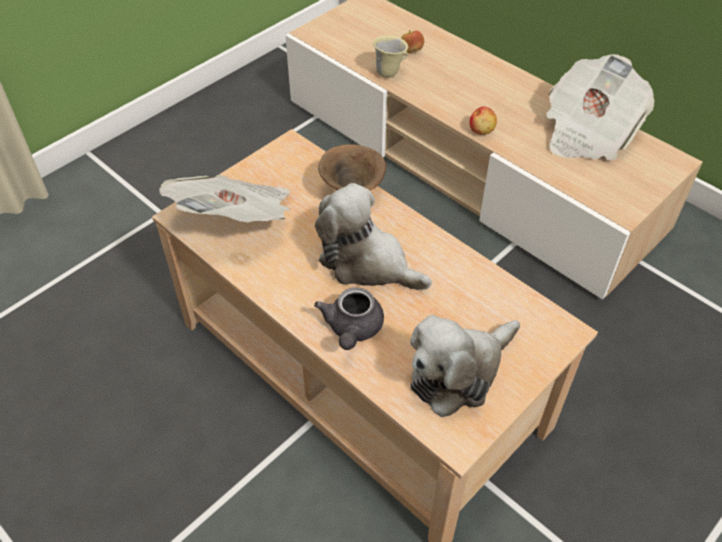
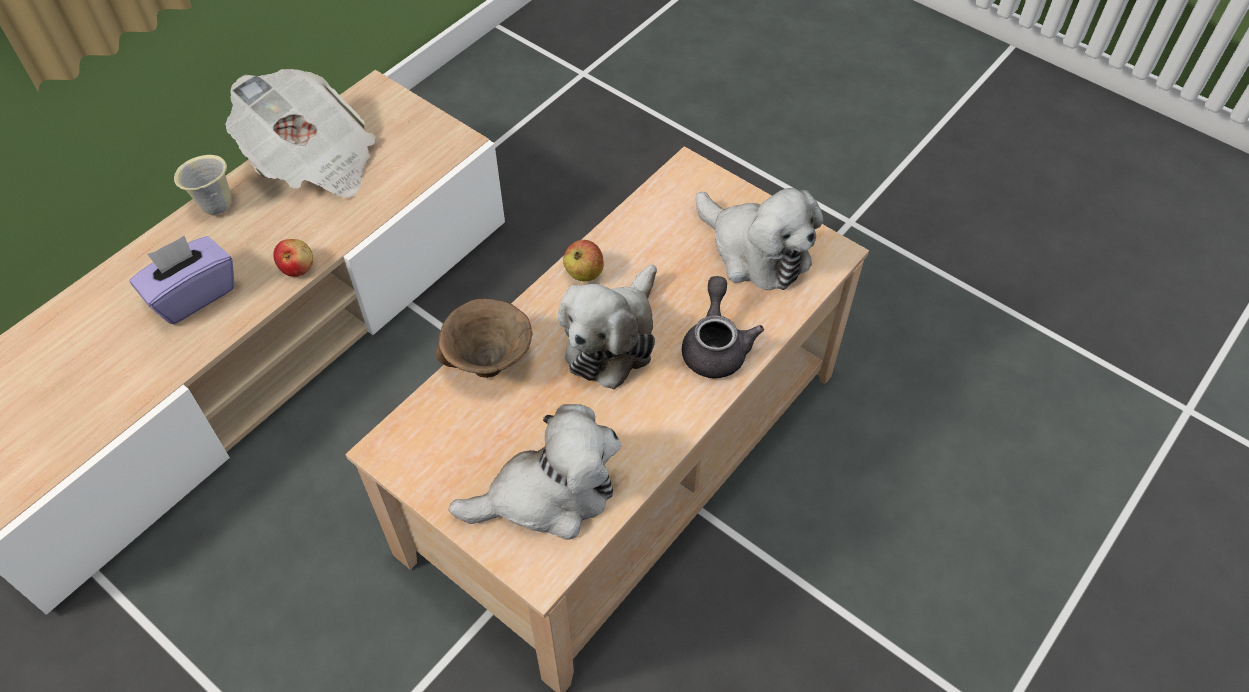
camera: 95 degrees left, 5 degrees up
(237, 220) = (548, 494): newspaper -> plush toy
(352, 329) = (716, 346): grey teapot -> grey teapot turned 90 degrees counterclockwise
(389, 73) = (138, 382): beige mug -> beige mug (215, 205)
(411, 51) = (85, 355): apple -> apple (584, 273)
(457, 87) = (193, 294): none -> purple tissue box

